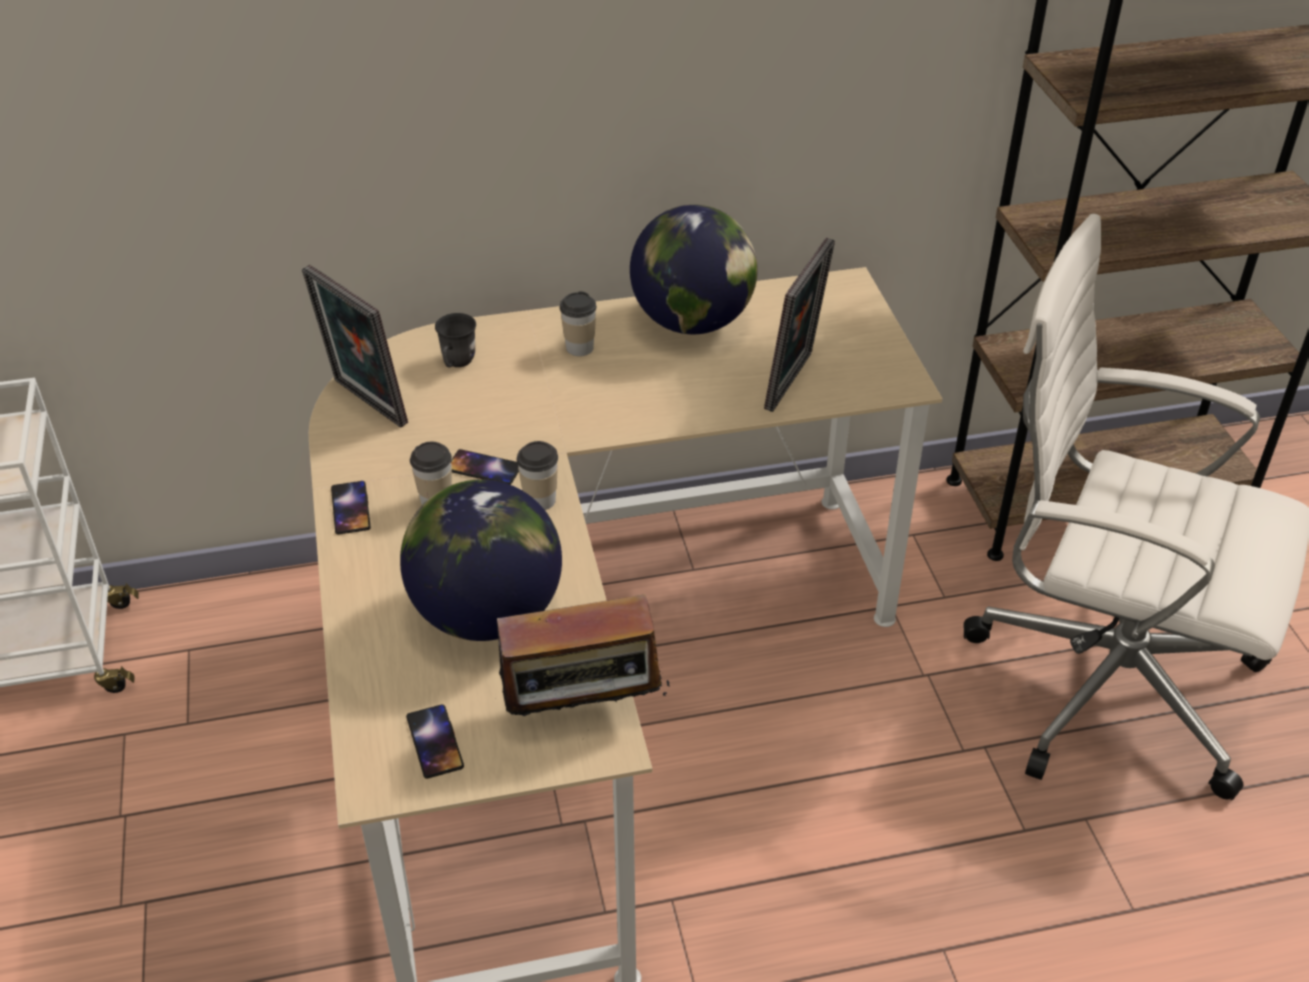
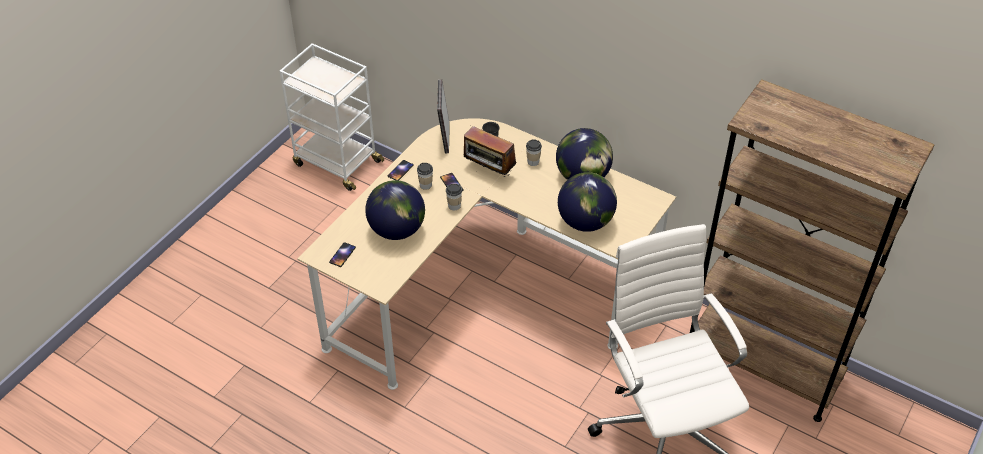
camera: 45 degrees right, 5 degrees up
(583, 712) = (387, 276): radio -> radio (489, 172)
(794, 382) = (585, 222): picture frame -> globe

